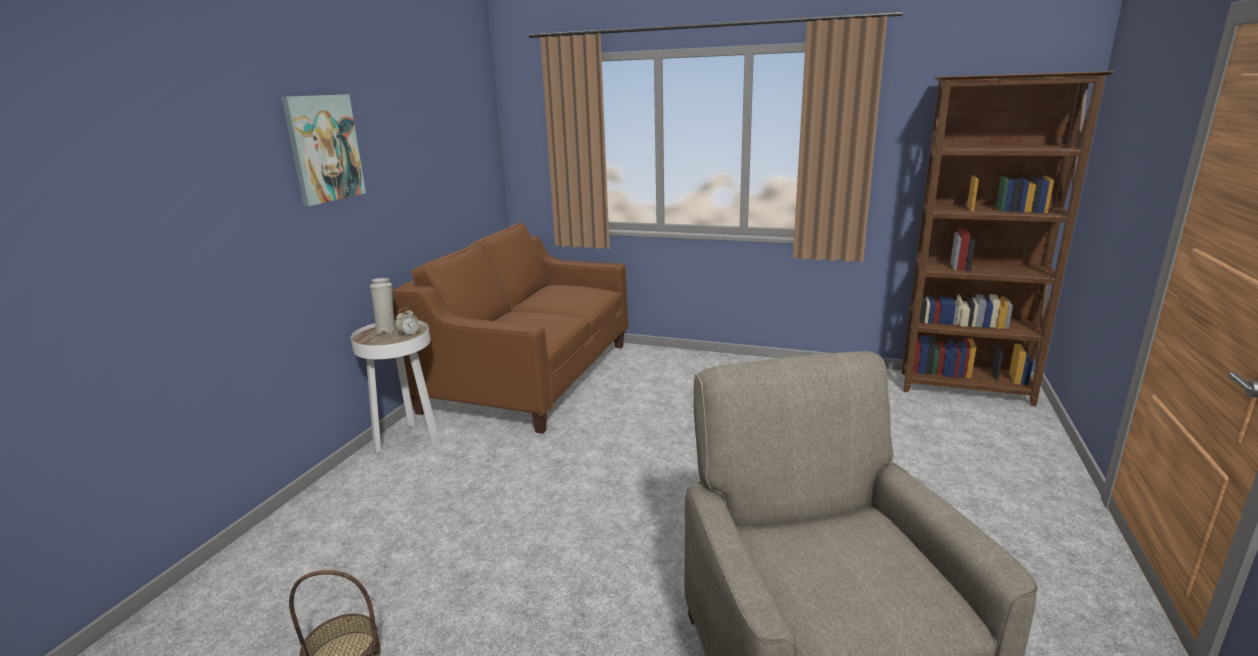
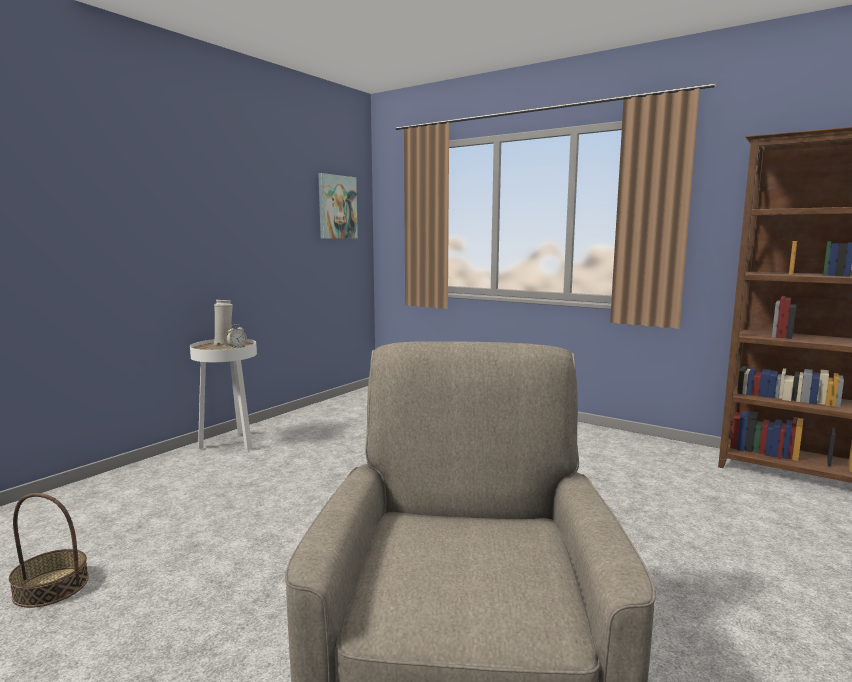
camera: 15 degrees right, 10 degrees down
(324, 148) = (192, 190): picture -> picture (337, 207)
(530, 376) = (360, 413): brown sofa -> none

